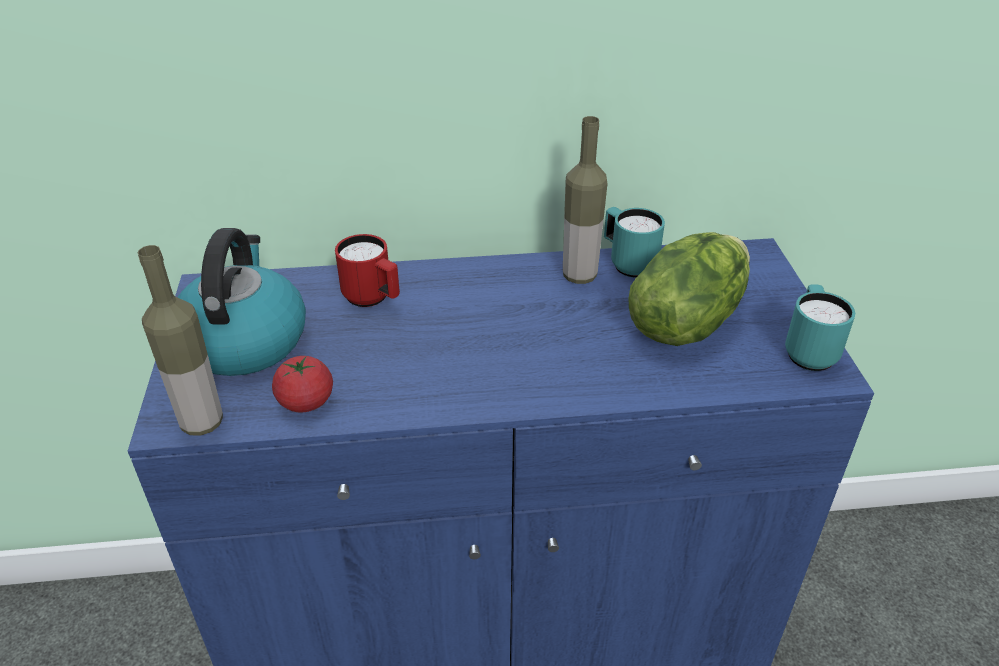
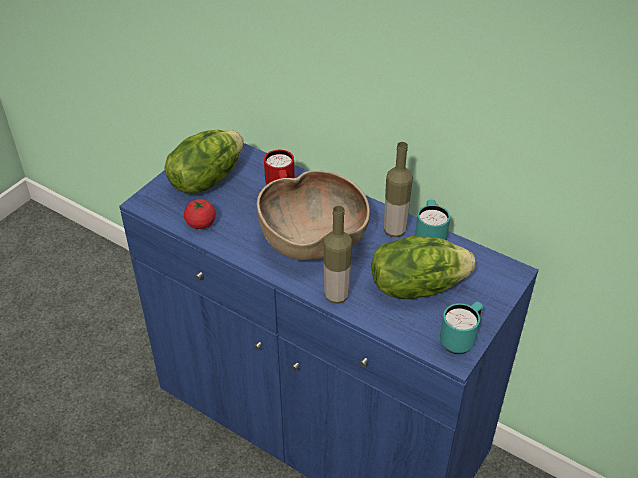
camera: 40 degrees right, 5 degrees up
(202, 422) = (154, 209): bottle -> bottle (336, 296)
(244, 340) = (206, 179): kettle -> lettuce
(495, 338) = (313, 240): none -> brown bowl

